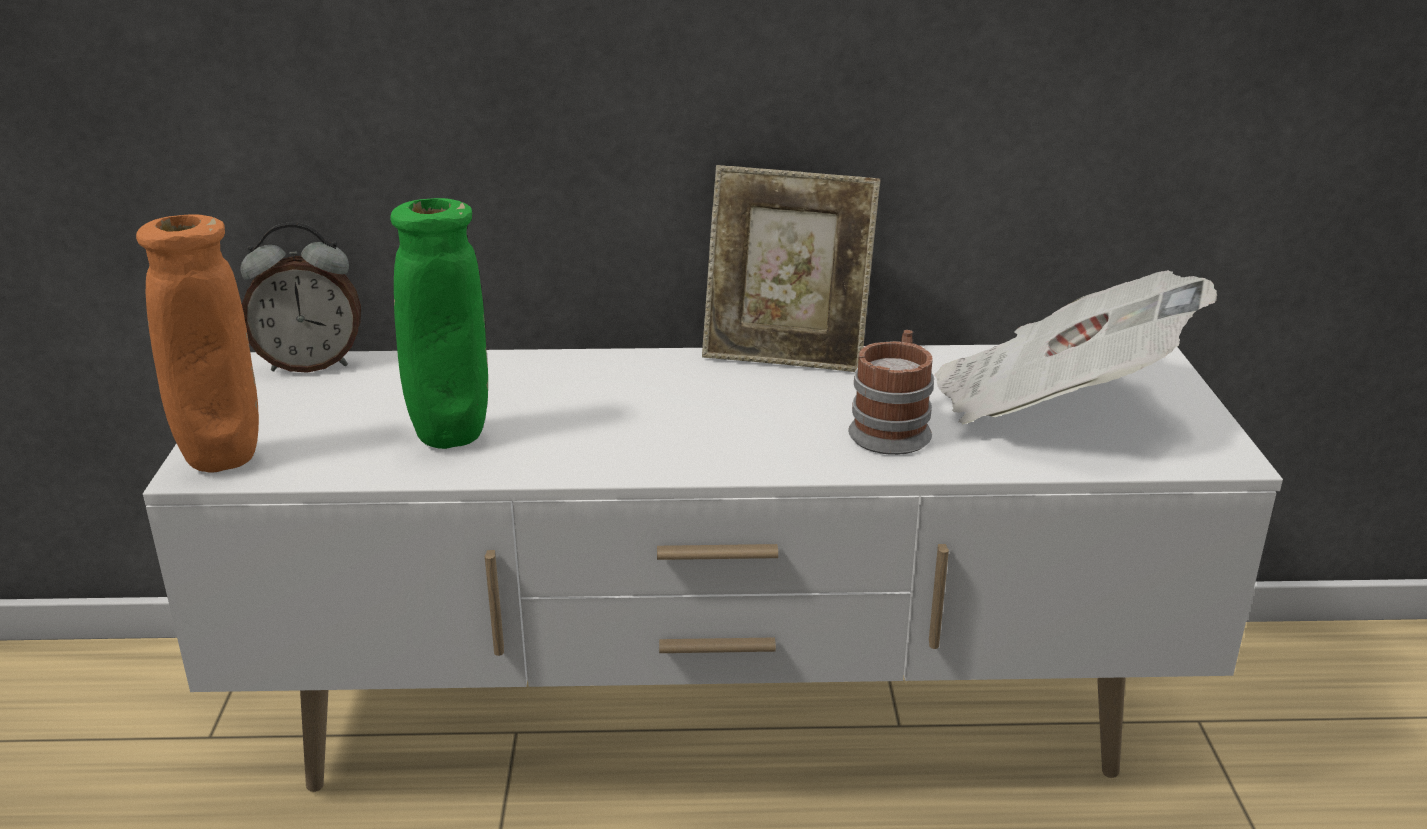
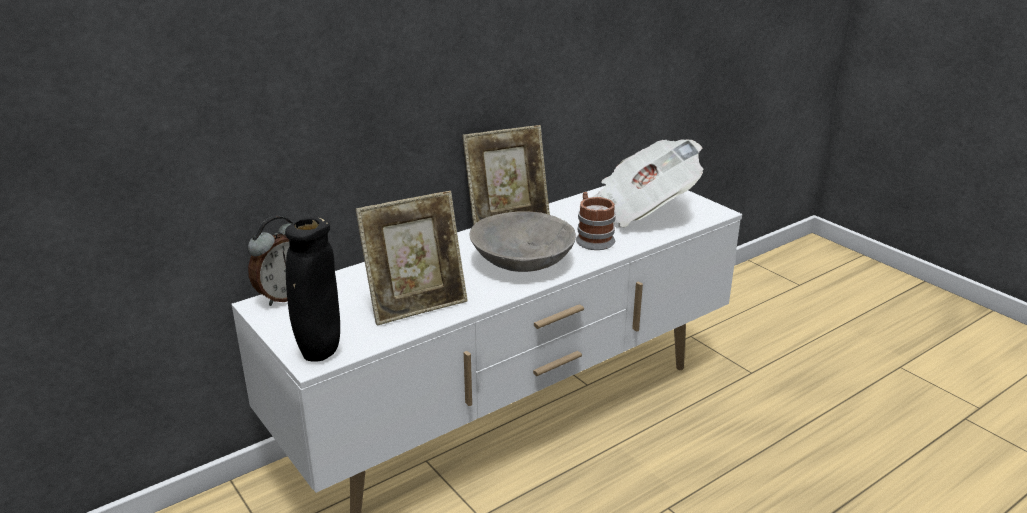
camera: 35 degrees left, 0 degrees up
(224, 462) = (320, 354): orange vase -> black vase
(452, 439) = (416, 305): green vase -> picture frame
(711, 426) = (521, 261): none -> grey bowl

